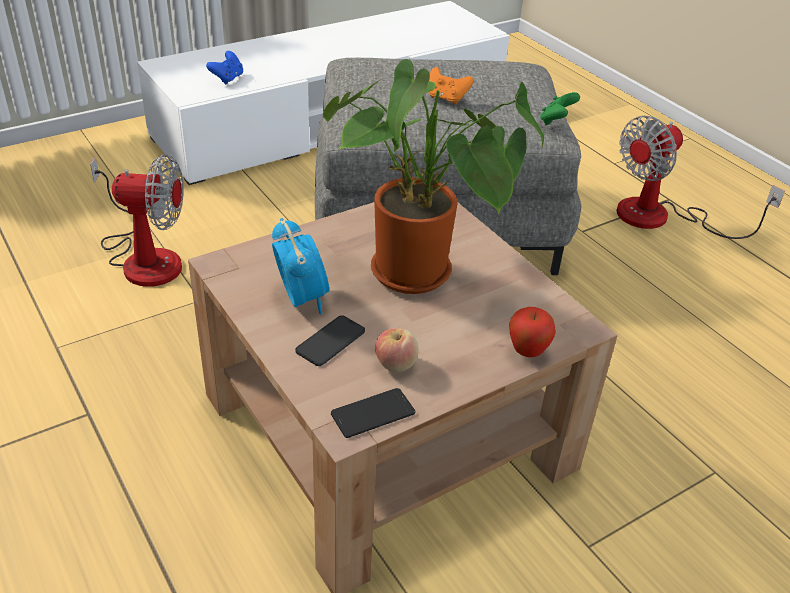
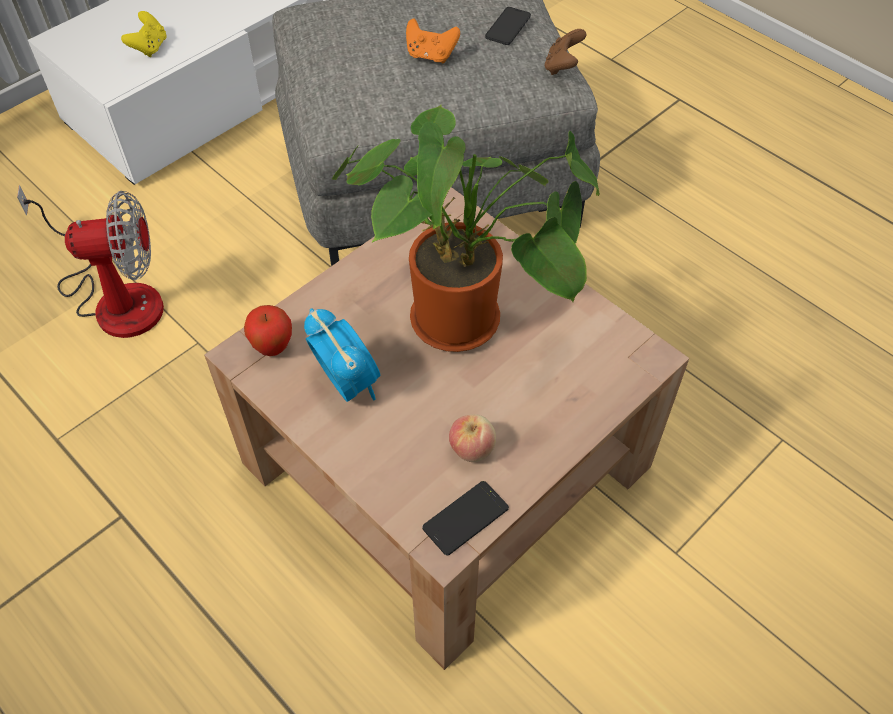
camera: 10 degrees left, 15 degrees up
(227, 79) = (149, 47): blue game controller -> yellow game controller
(330, 341) = (395, 434): phone -> phone (508, 26)
(527, 351) = (603, 401): apple -> apple (273, 347)
(556, 121) = (562, 66): green game controller -> brown game controller
(661, 218) = (676, 127): fan -> none

